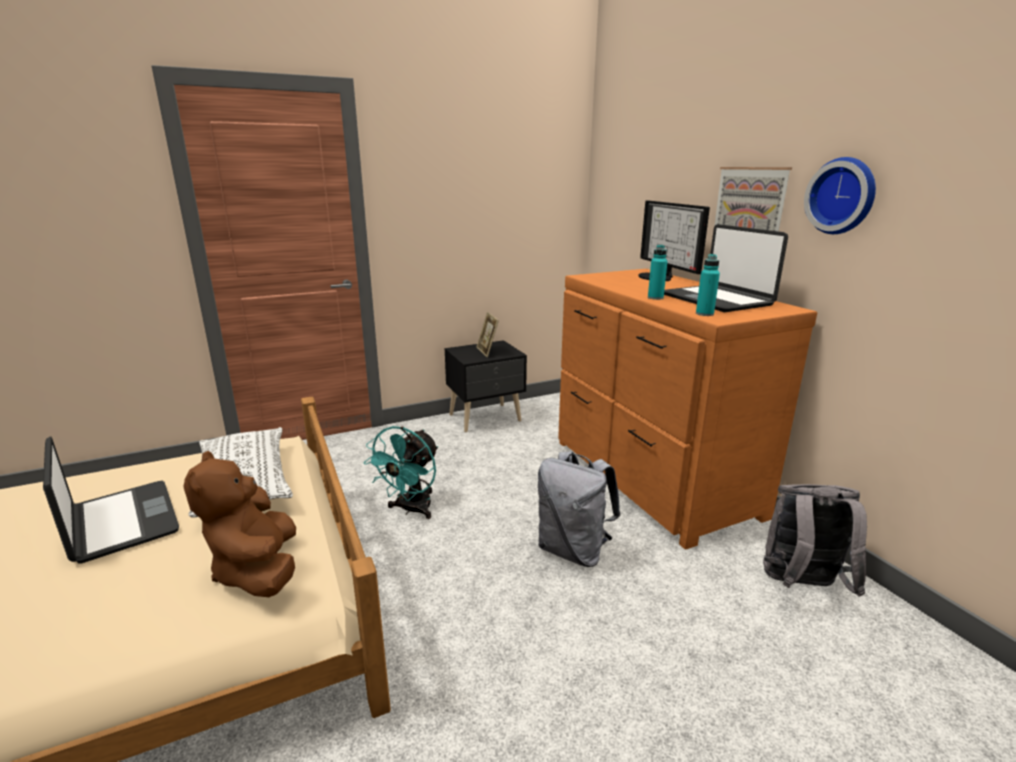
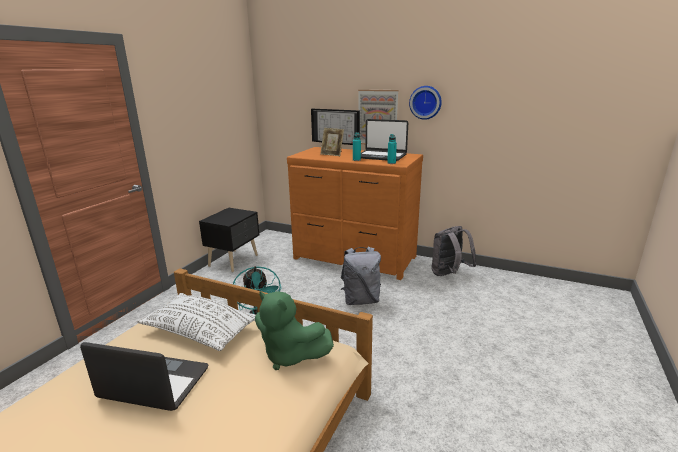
camera: 40 degrees left, 0 degrees up
(258, 570) = (289, 355): brown plush toy -> green plush toy
(487, 351) = (231, 216): picture frame -> picture frame (332, 154)

